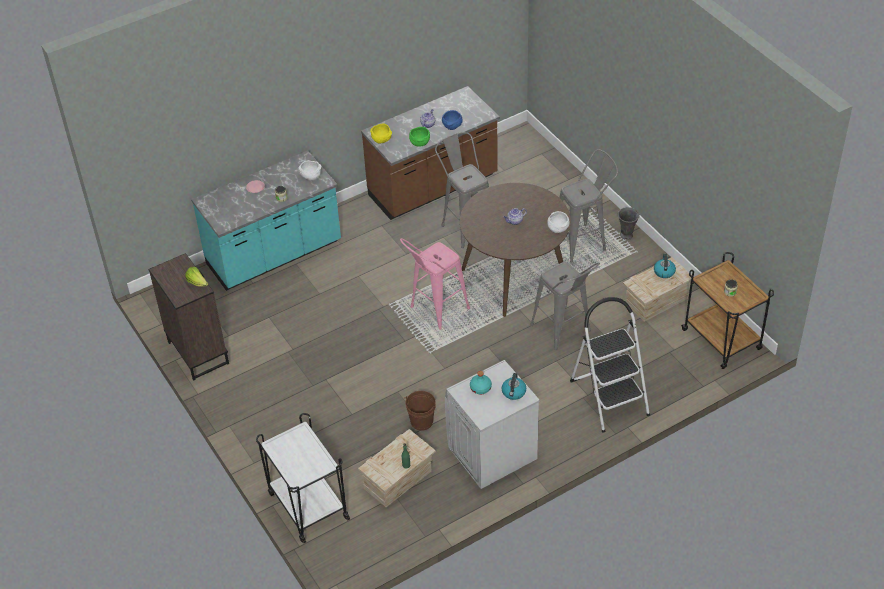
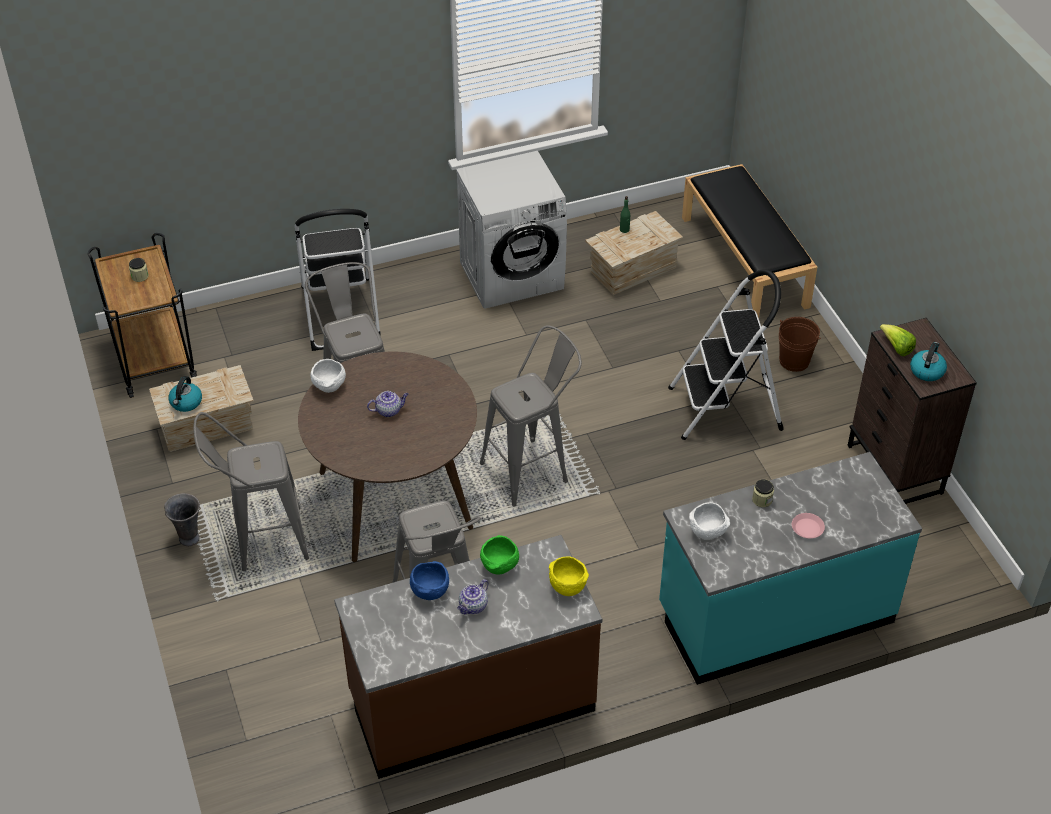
camera: 170 degrees left, 0 degrees up
(308, 505) = (745, 262): white cart -> black bench
(311, 375) = (728, 409): none -> step ladder
(421, 421) = (589, 327): brown bucket -> brown bucket (794, 361)
(435, 311) = (532, 469): pink stool -> grey stool
(480, 388) = (522, 190): turquoise bottle -> none
(514, 392) = (484, 180): kettle -> kettle (927, 370)

